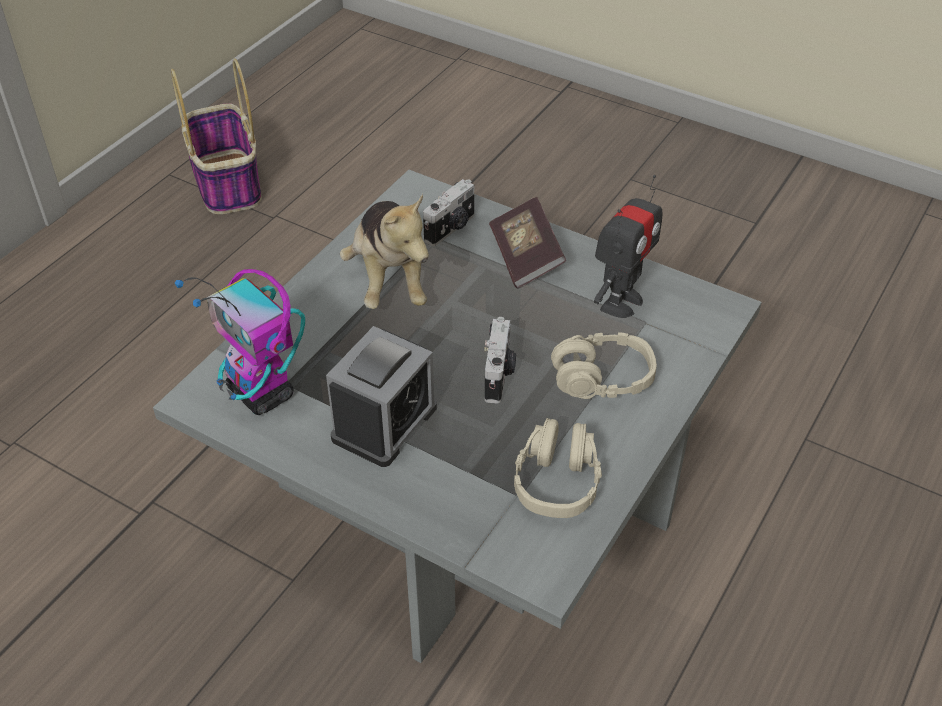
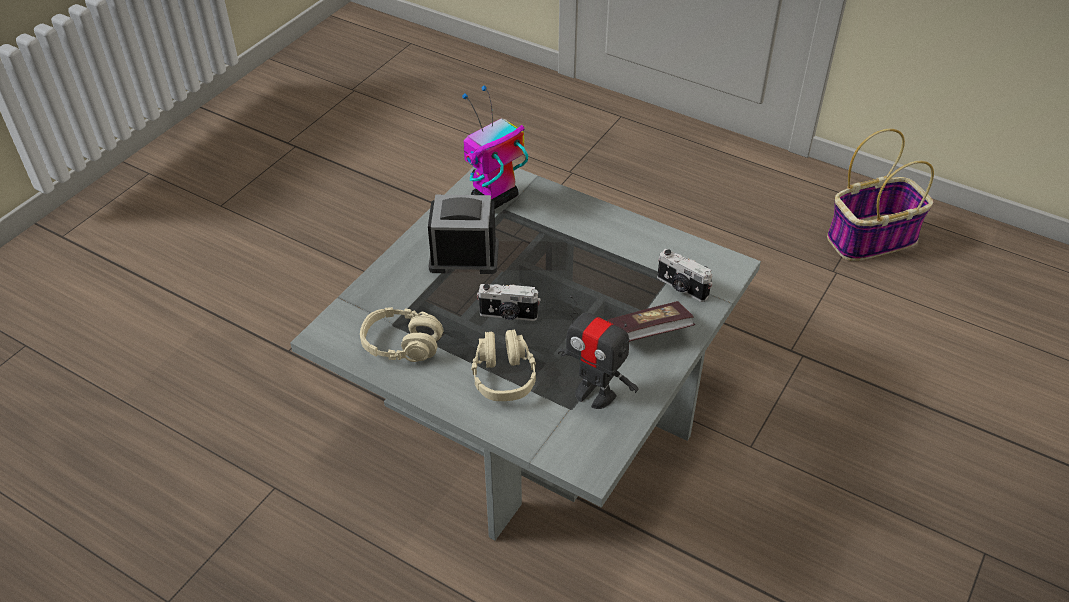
camera: 90 degrees right, 0 degrees up
(384, 423) = (464, 256): alarm clock -> alarm clock turned 150 degrees clockwise
(389, 279) = (613, 254): plush toy -> none

